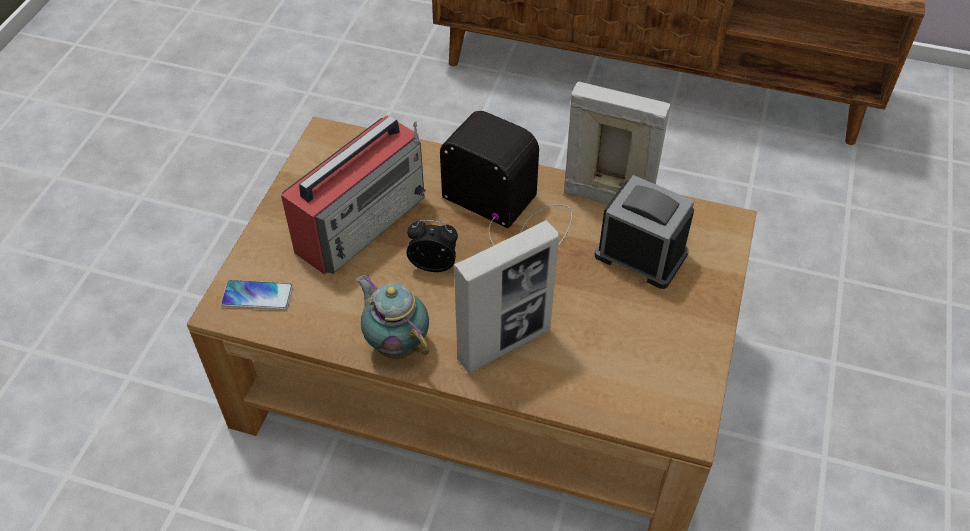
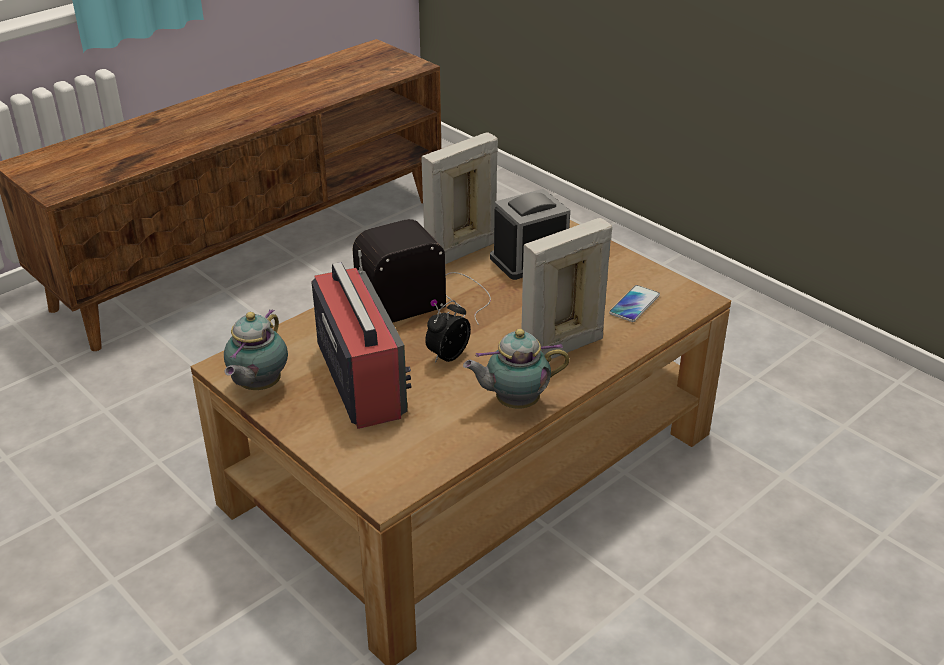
camera: 60 degrees left, 15 degrees down
(257, 296) = (388, 466): phone -> phone (634, 304)
(311, 166) = (258, 386): none -> teapot
(504, 344) = (561, 349): picture frame -> picture frame turned 120 degrees counterclockwise

